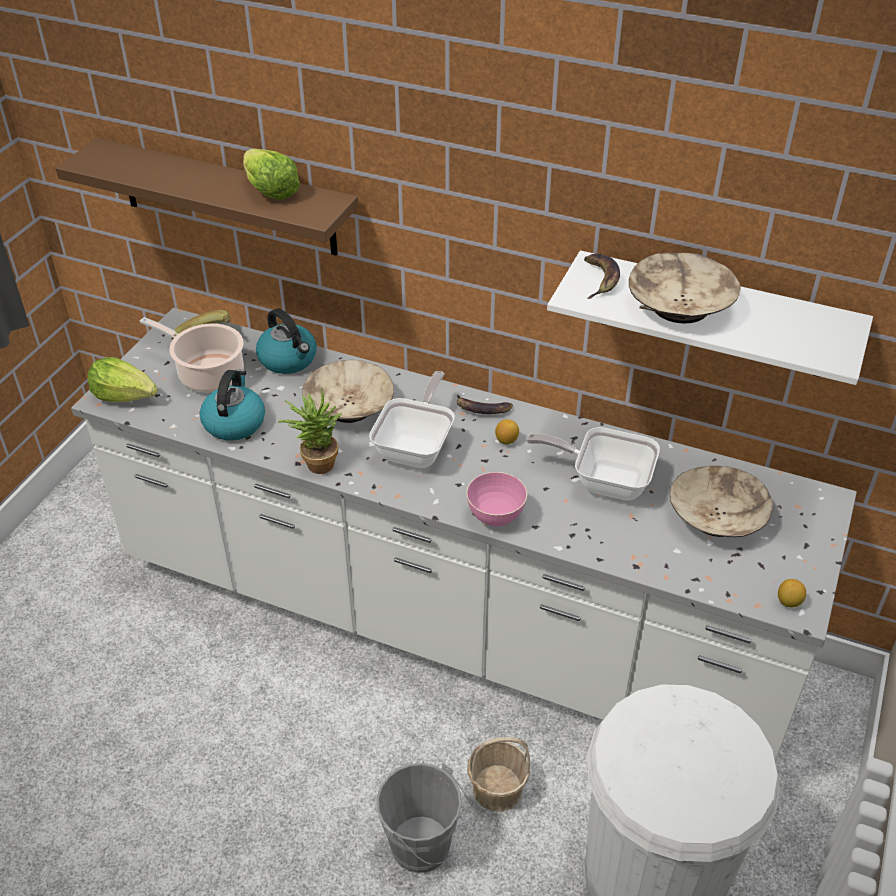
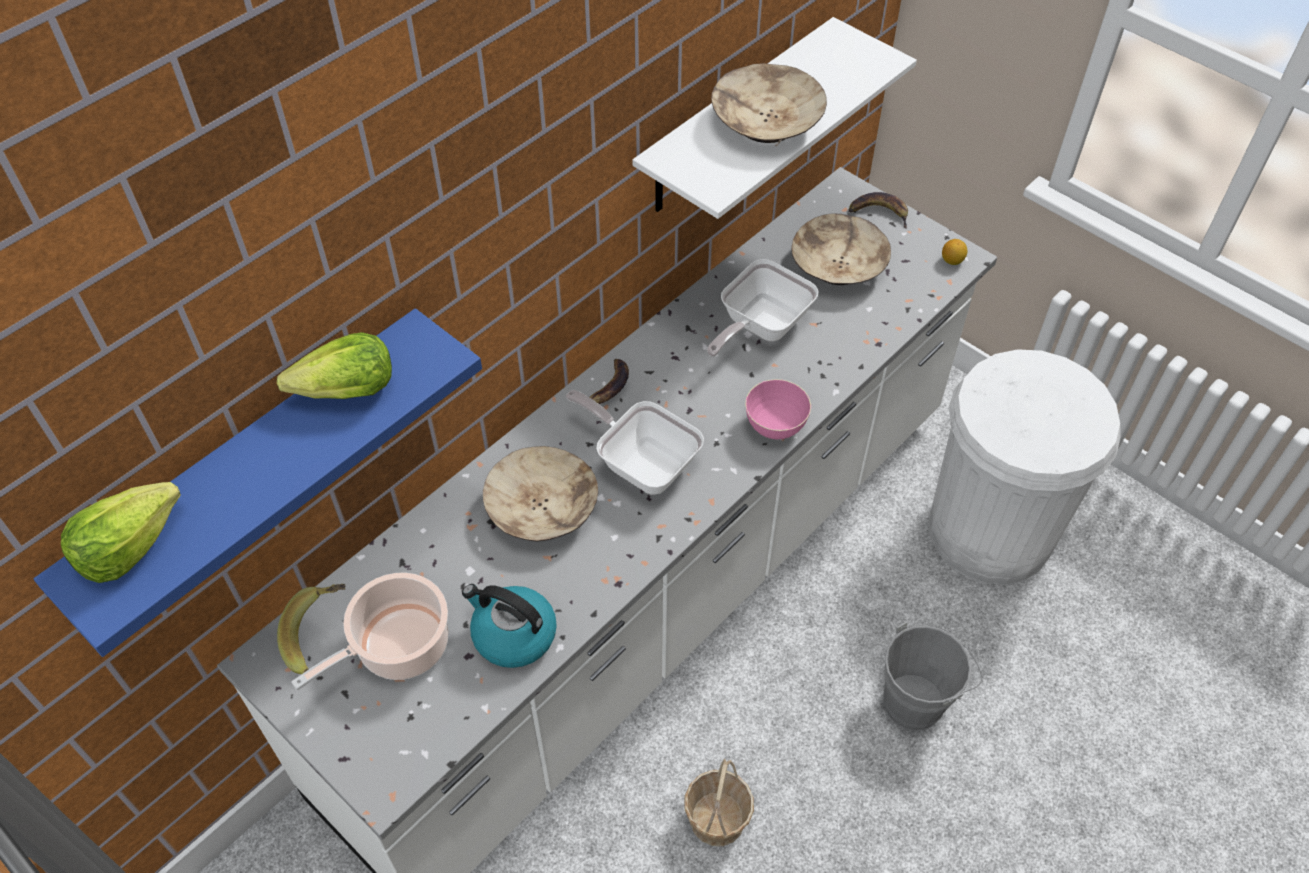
camera: 70 degrees left, 10 degrees up
(125, 395) = (391, 758): lettuce -> lettuce (128, 546)
(227, 197) = (253, 464): brown shelf -> blue shelf
(289, 360) = (418, 549): kettle -> none
(316, 462) = (625, 564): potted plant -> none
(497, 788) = (870, 618): basket -> basket (716, 819)
(506, 440) = (667, 383): lemon -> none
(600, 279) = (695, 161): banana -> banana (879, 212)

